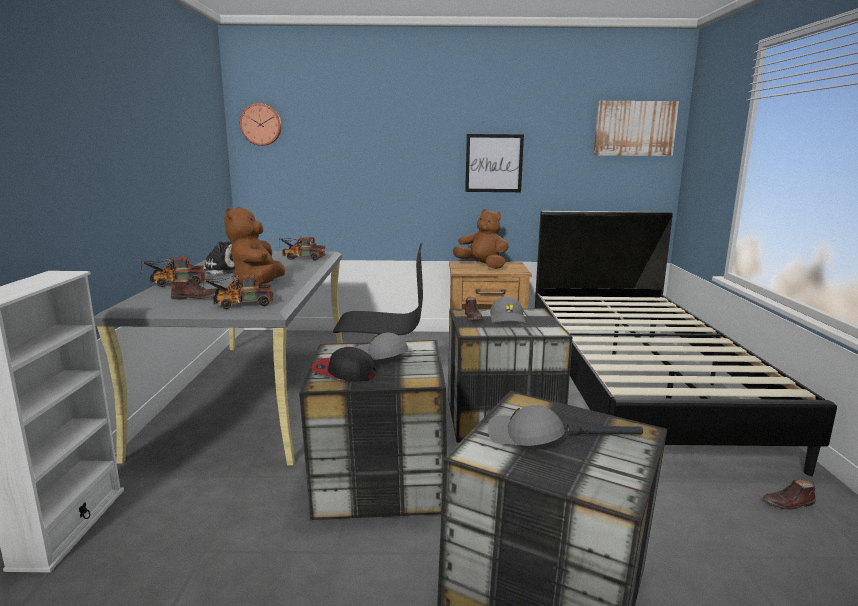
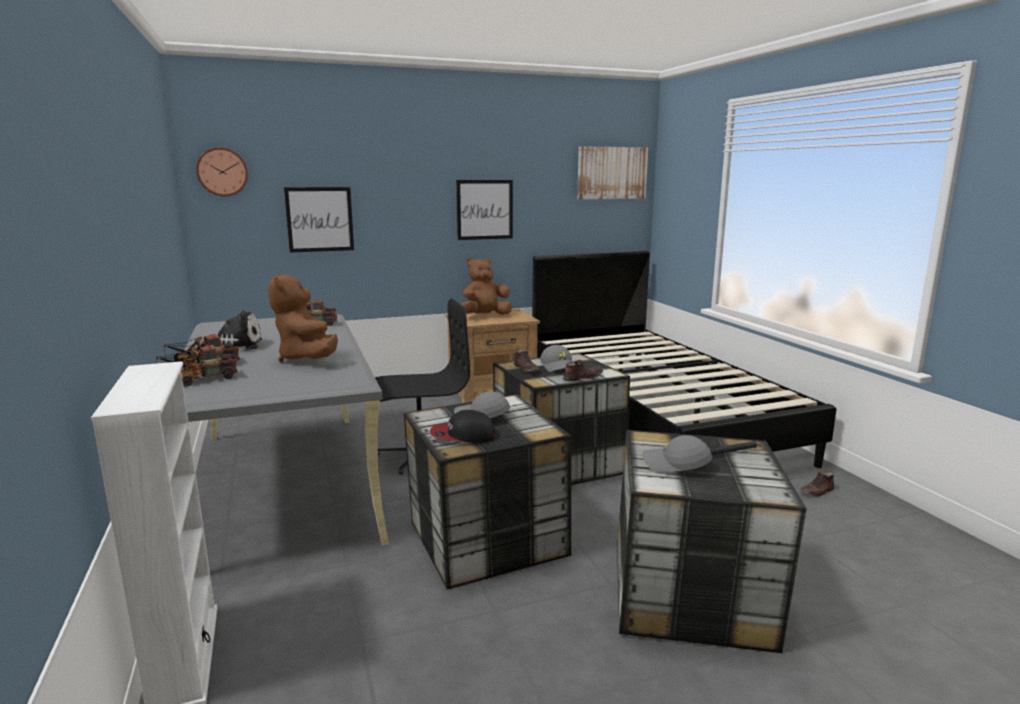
camera: 20 degrees left, 0 degrees up
(197, 297) = (256, 379): brown shoe -> brown shoe (582, 378)
(239, 305) = (317, 381): toy truck -> toy truck (199, 380)
(339, 168) = (319, 219): none -> picture
(482, 266) = (484, 316): brown plush toy -> brown plush toy turned 45 degrees counterclockwise

